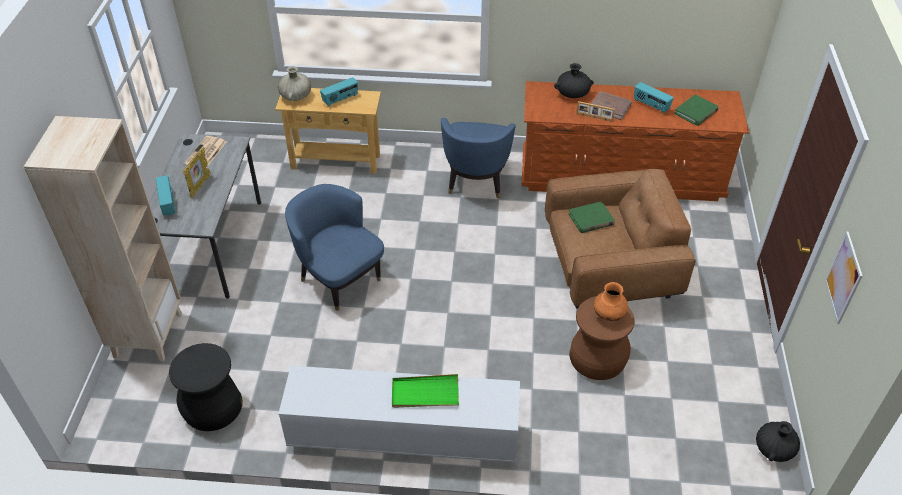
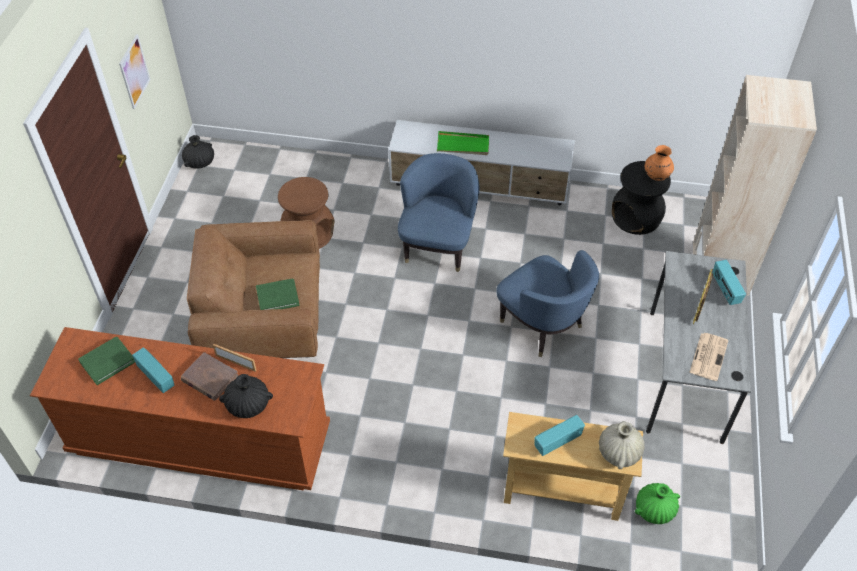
camera: 175 degrees left, 5 degrees up
(268, 157) = (654, 510): none -> green vase
(476, 180) = (381, 447): blue armchair -> blue armchair (438, 245)
(609, 315) = (299, 196): orange vase -> orange vase (656, 176)

